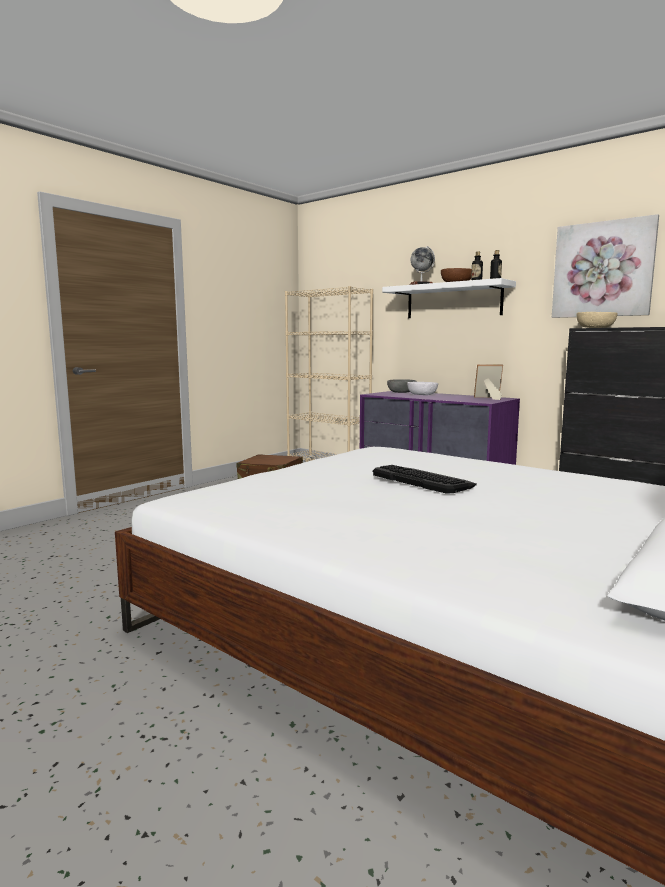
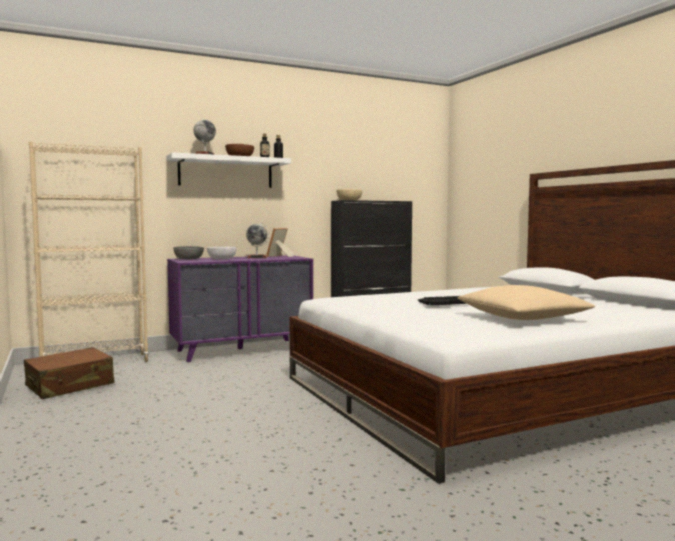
camera: 65 degrees left, 5 degrees down
(342, 514) = (523, 318): none -> beige pillow
(455, 397) = (257, 257): none -> globe
(603, 269) = (339, 160): picture -> none

